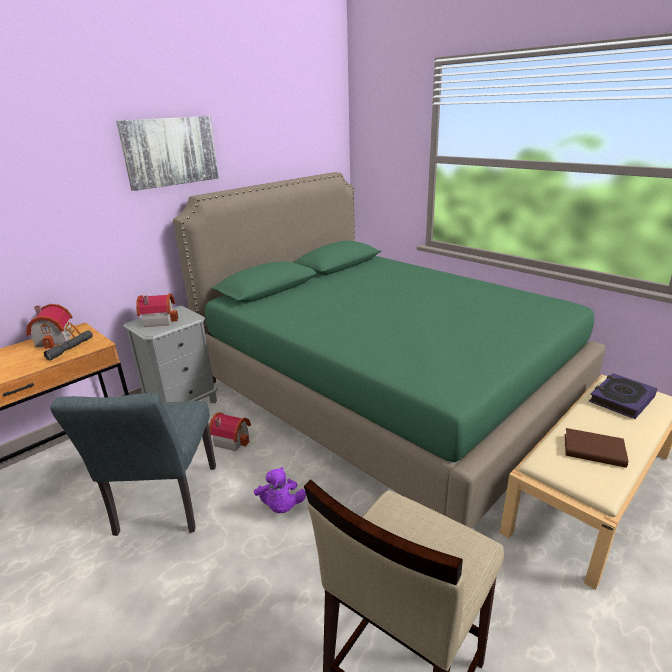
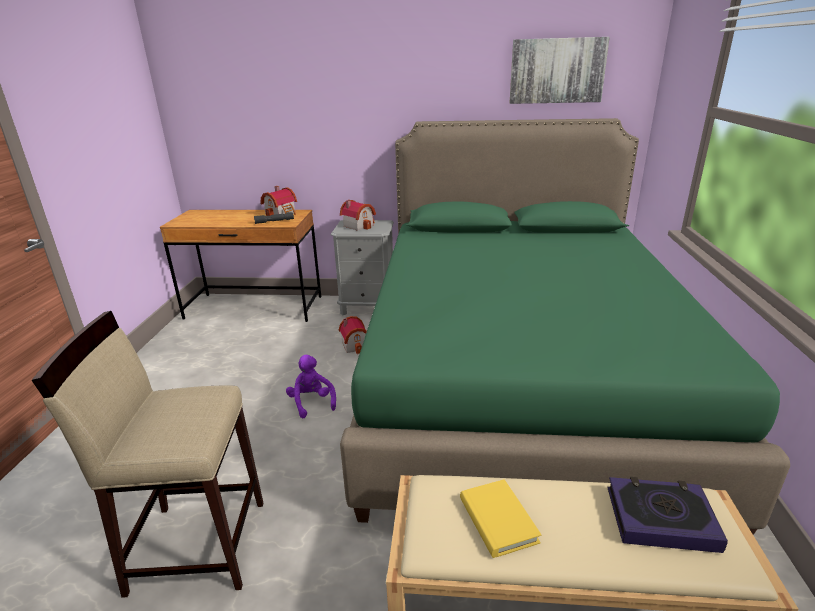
camera: 50 degrees right, 0 degrees up
(164, 505) = (268, 358): grey chair -> none
(170, 151) = (408, 78): picture -> picture (557, 71)
(281, 506) = (312, 402): purple plush toy -> purple plush toy turned 120 degrees clockwise
(593, 450) = (498, 520): brown book -> yellow book

